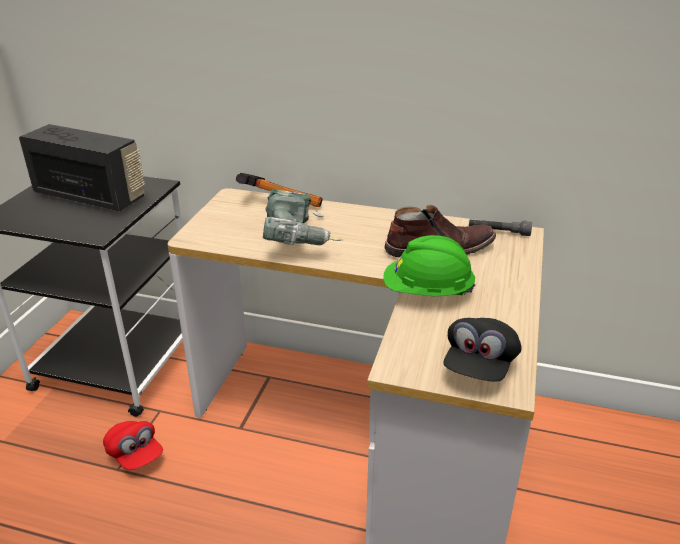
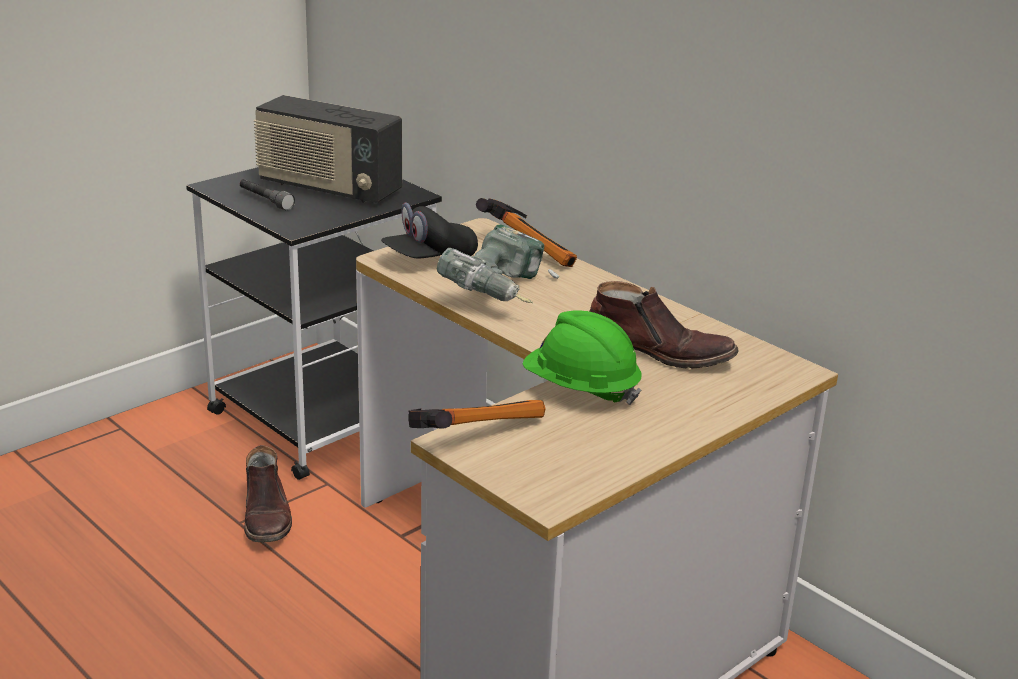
camera: 30 degrees right, 5 degrees down
(91, 196) = (328, 188): radio -> radio turned 150 degrees clockwise
(135, 454) = (267, 516): red cap -> brown boot
(402, 356) = (472, 434): none -> hammer
(479, 365) = (545, 471): black cap -> black cap (430, 258)
(498, 232) = (764, 359): grey flashlight -> grey flashlight (265, 201)

